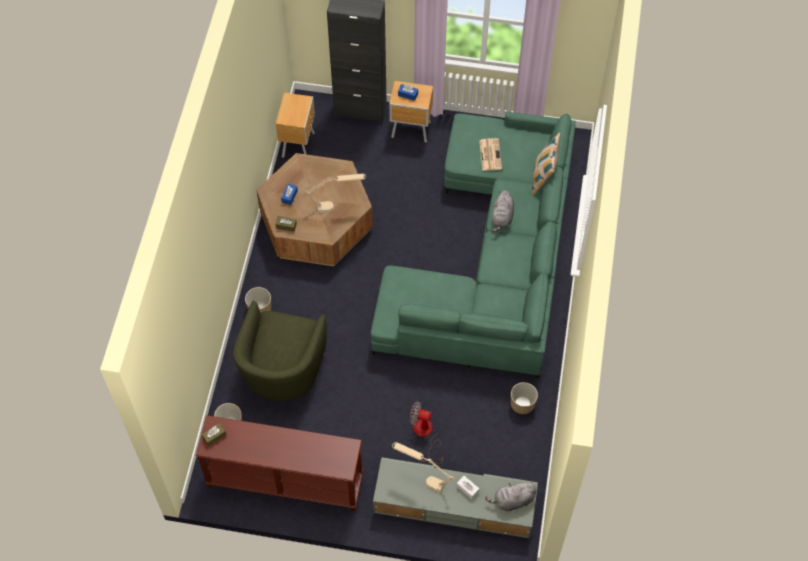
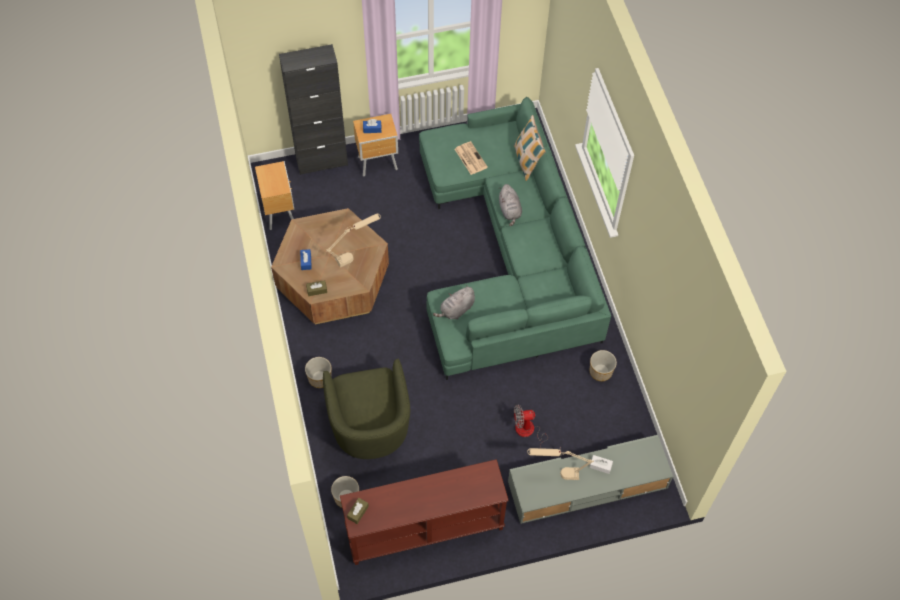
camera: 25 degrees left, 0 degrees up
(512, 501) = (644, 460): grey plush toy -> grey plush toy (456, 310)

